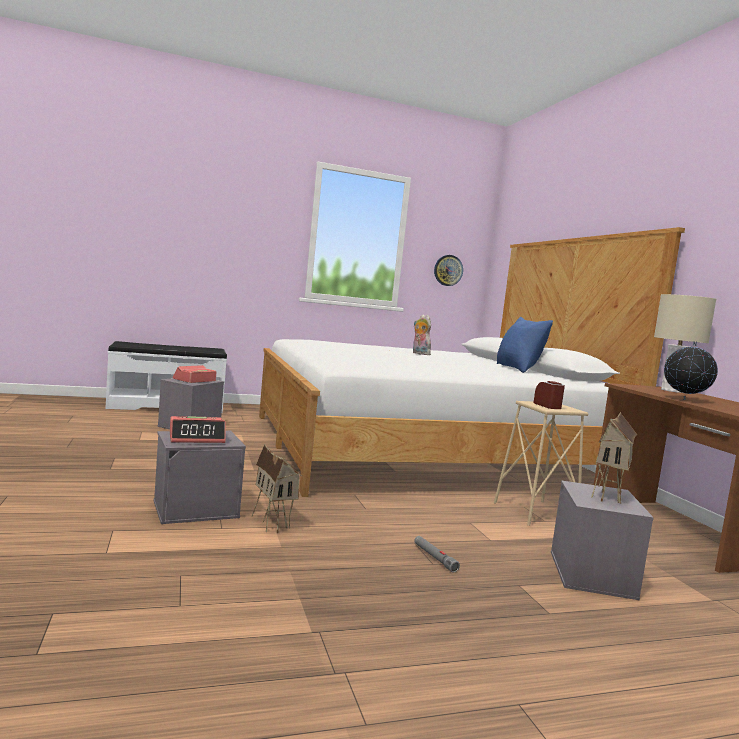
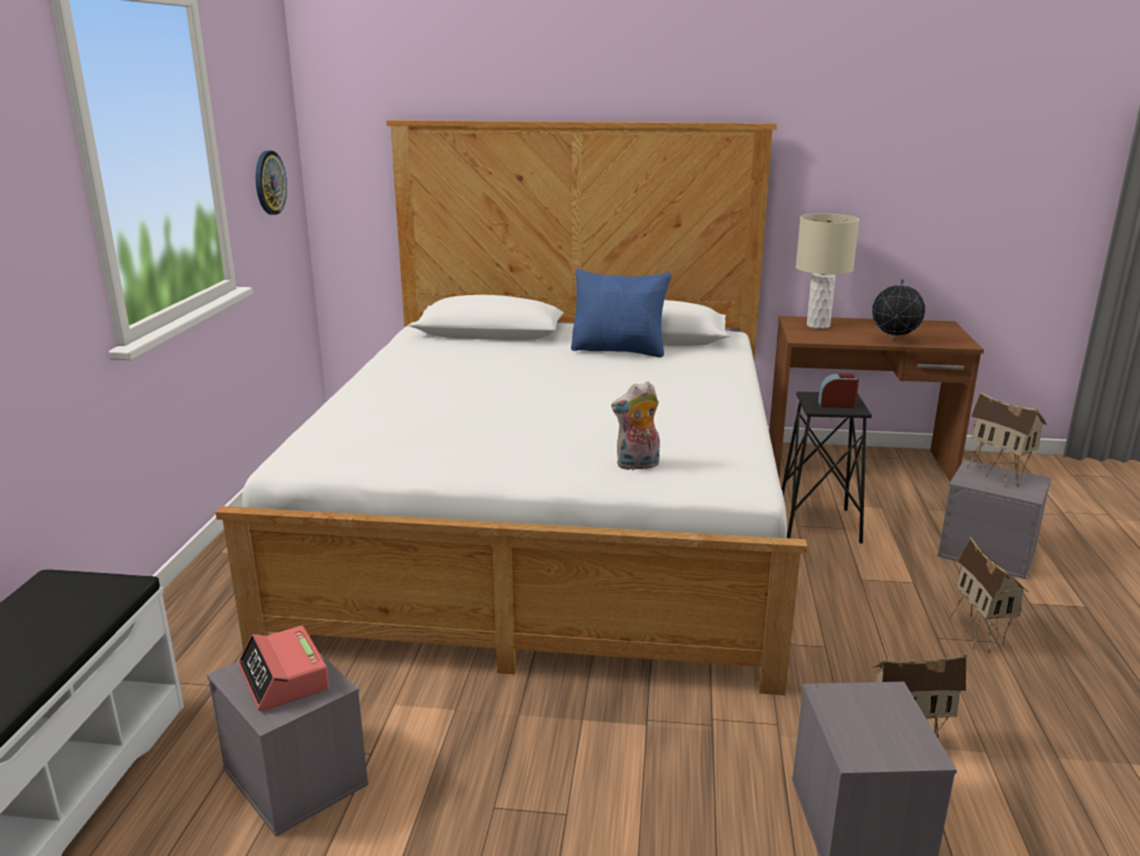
camera: 65 degrees left, 15 degrees up
(197, 438) = (878, 727): alarm clock -> none
(419, 354) = (496, 383): plush toy -> plush toy (637, 465)
(434, 558) = (979, 636): grey flashlight -> toy house
(535, 512) = (817, 525): beige stool -> black stool

